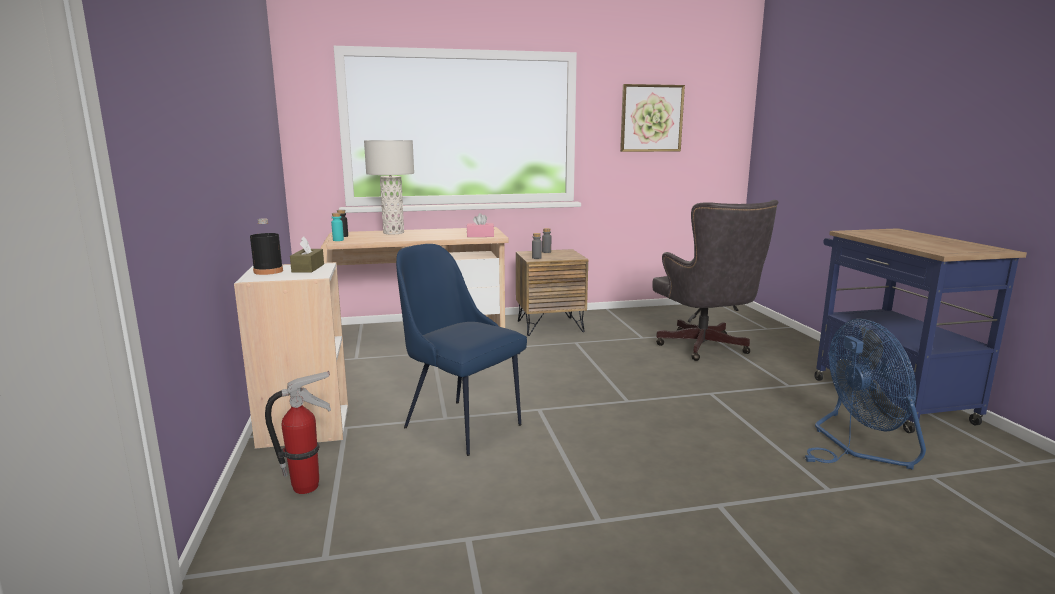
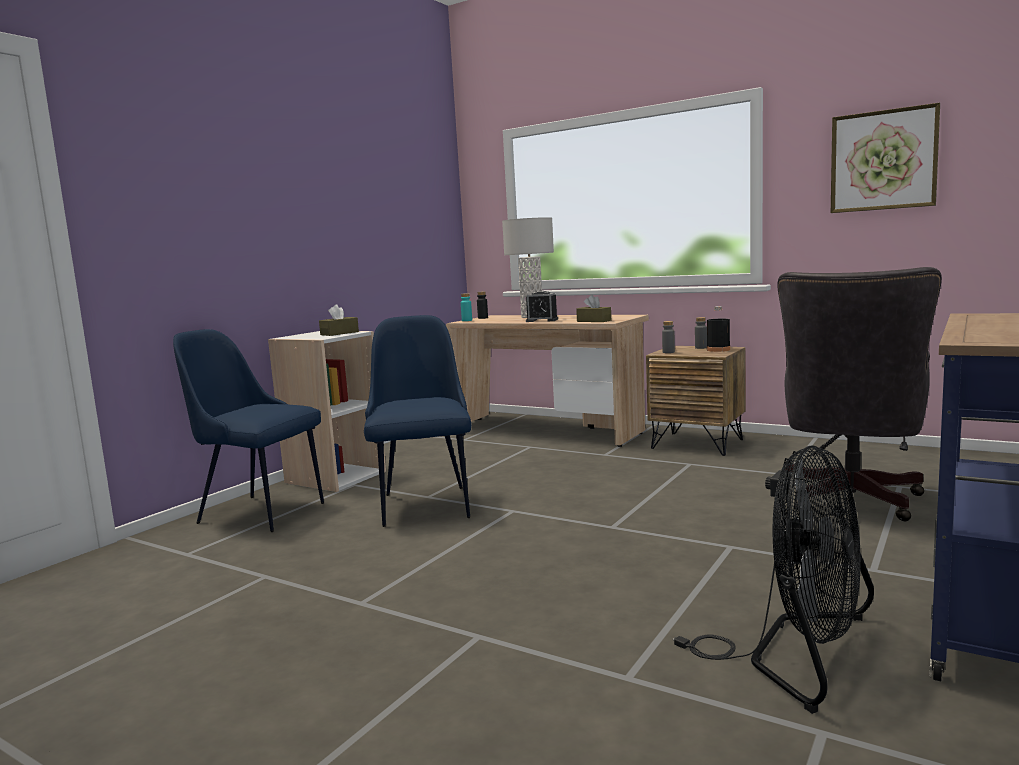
camera: 45 degrees right, 5 degrees down
(268, 271) = (312, 334): black bottle -> black bottle (718, 350)
(307, 487) = (260, 513): fire extinguisher -> blue chair
(425, 237) = (542, 320): none -> alarm clock
(480, 236) = (594, 321): pink tissue box -> brown tissue box
(850, 443) = (793, 652): blue fan -> black fan

